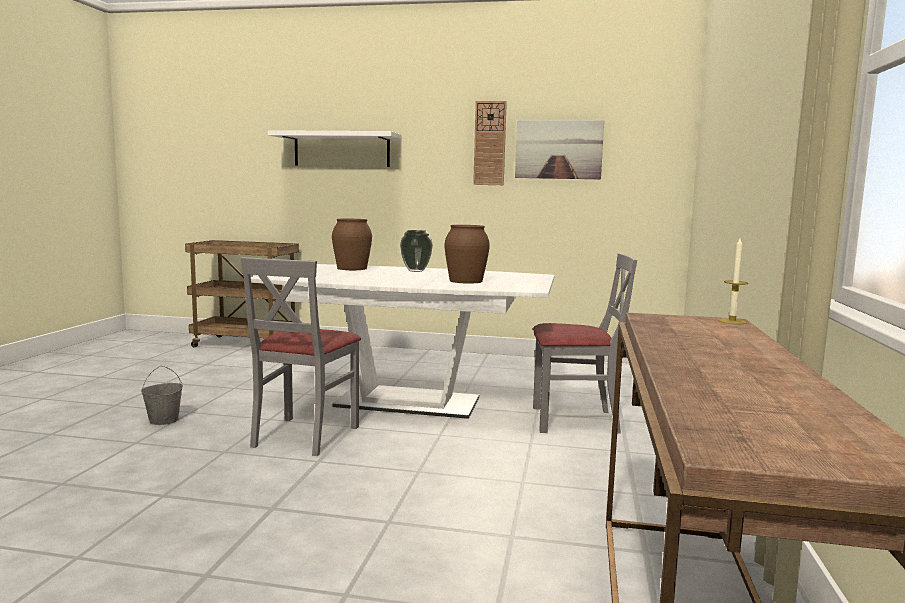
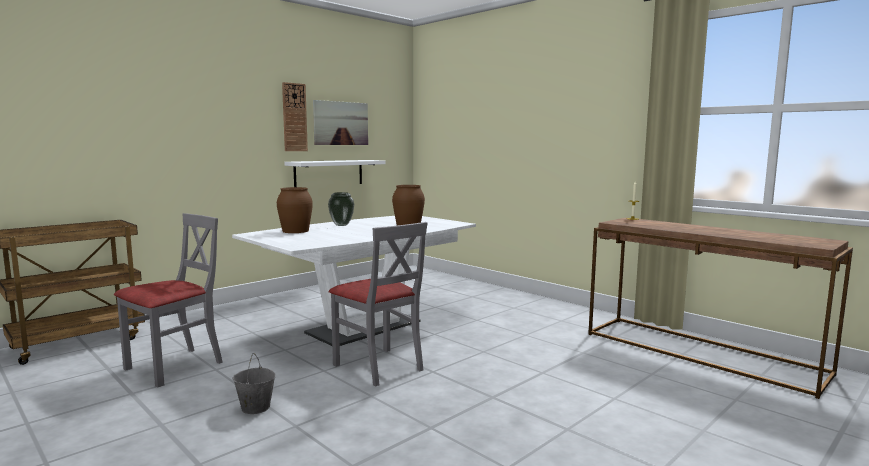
camera: 55 degrees left, 0 degrees up
(341, 150) = (160, 120): white shelf -> white shelf (329, 173)
(574, 420) = (459, 304): grey chair -> grey chair (175, 366)

